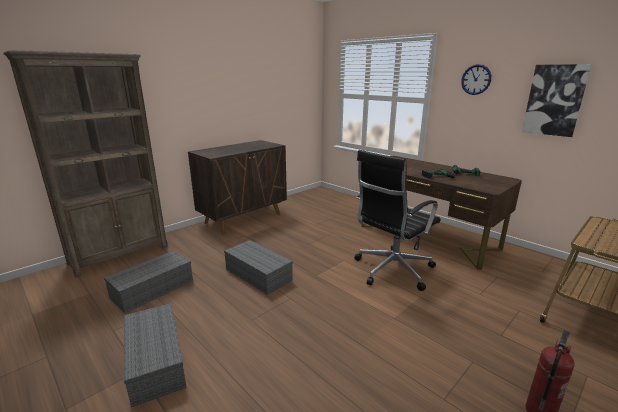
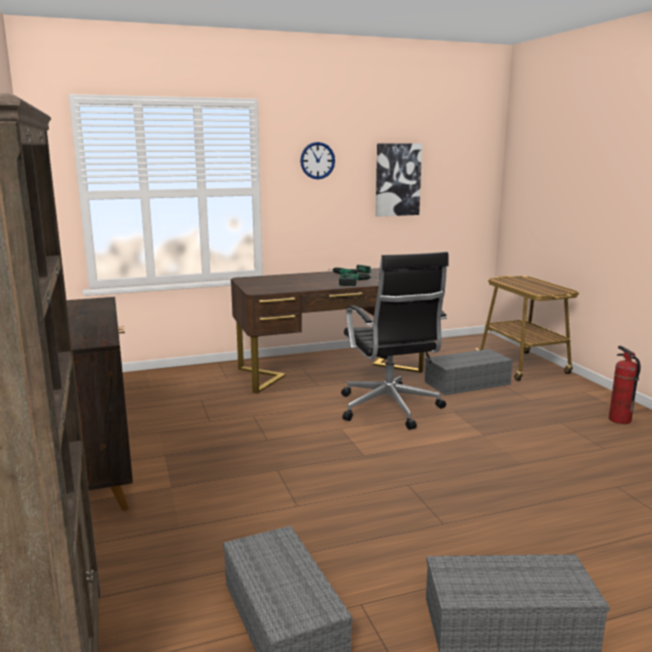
camera: 65 degrees left, 5 degrees down
(257, 274) = (324, 498): grey storage box -> grey storage box (466, 383)

